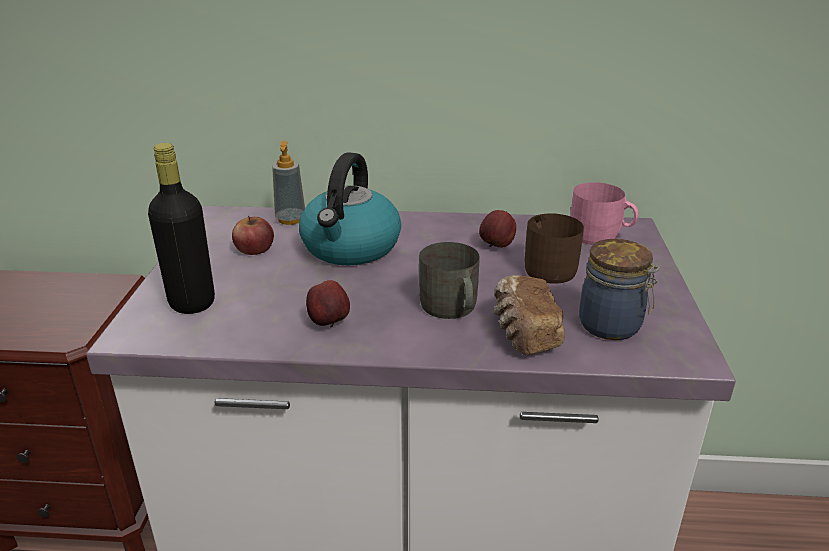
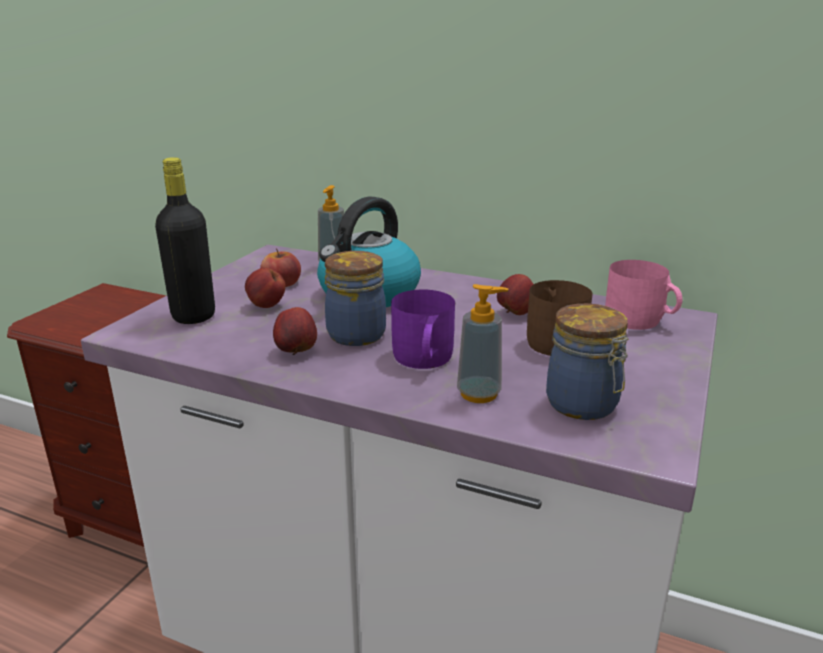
camera: 20 degrees right, 5 degrees down
(259, 278) = (266, 306): none -> apple
(373, 292) = (358, 333): none -> jar
(451, 308) = (422, 359): grey mug -> purple mug
(523, 333) = (479, 394): bread -> soap dispenser

